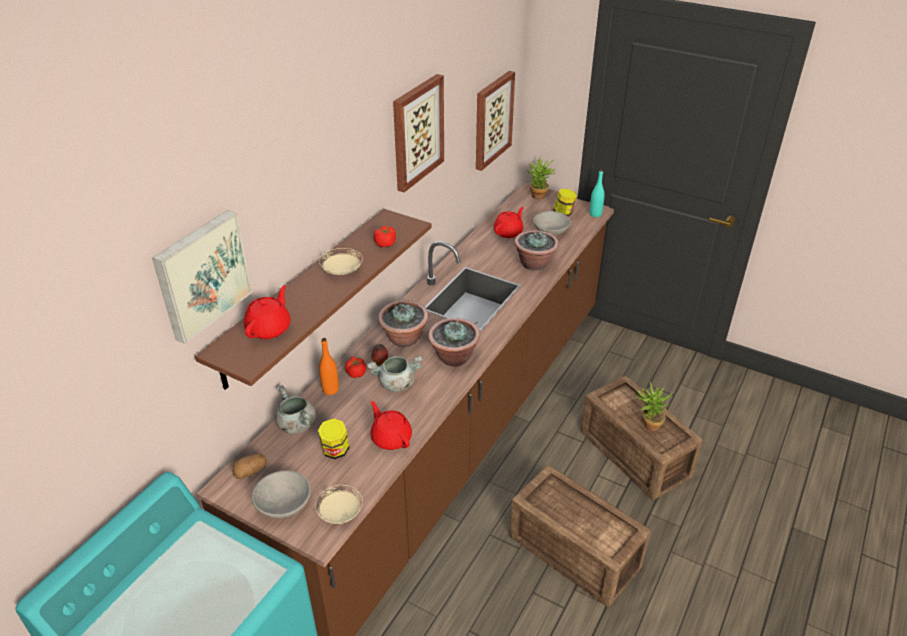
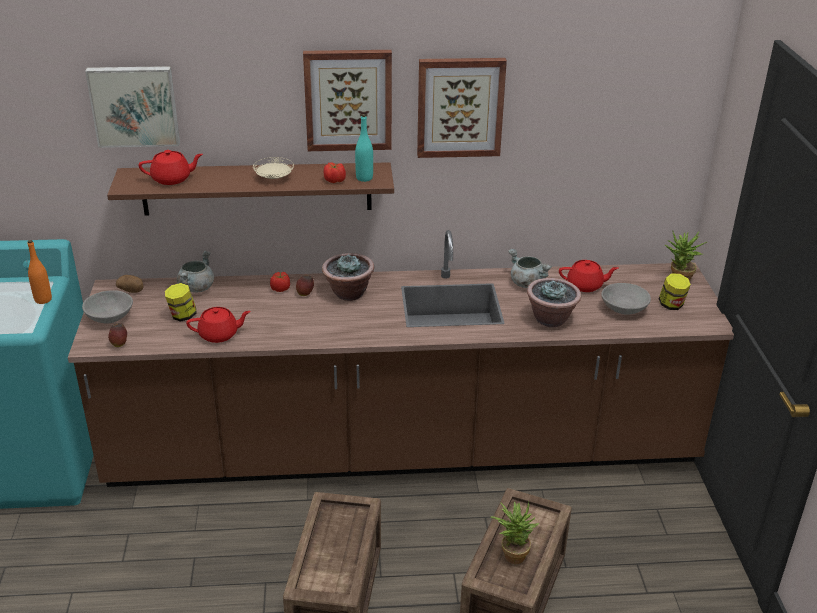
camera: 55 degrees right, 5 degrees down
(330, 389) = (249, 285): orange bottle -> orange bottle (43, 300)
(340, 513) = (119, 344): beige plate -> apple
(391, 438) = (219, 335): red teapot -> red teapot turned 60 degrees clockwise
(396, 384) = (286, 312): grey cooking pot -> grey cooking pot (526, 283)
(453, 358) = (351, 327): potted plant -> none
(492, 120) = (626, 153): picture -> picture (348, 100)
(595, 214) = (701, 325): turquoise bottle -> turquoise bottle (364, 178)

